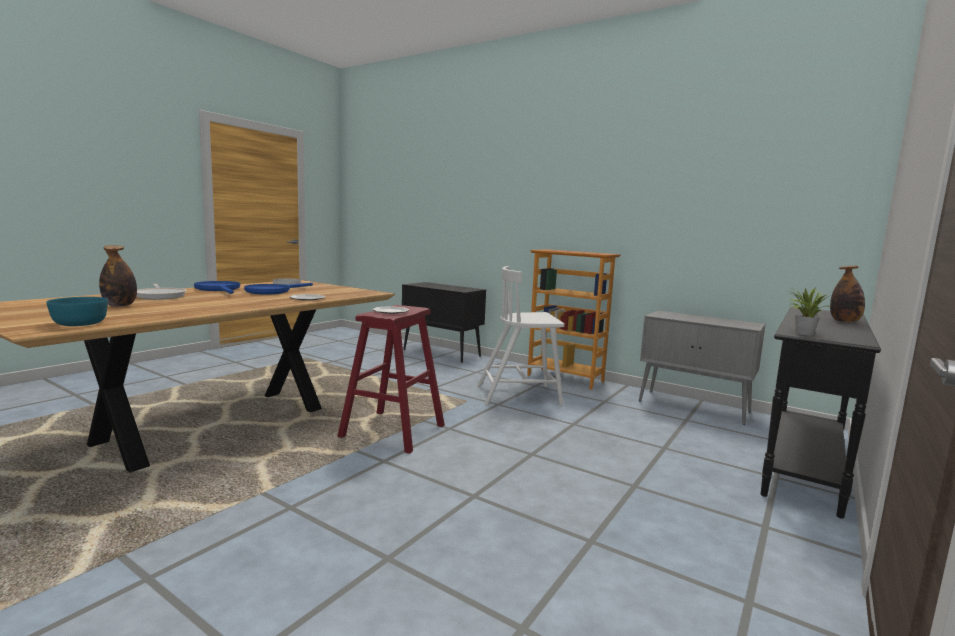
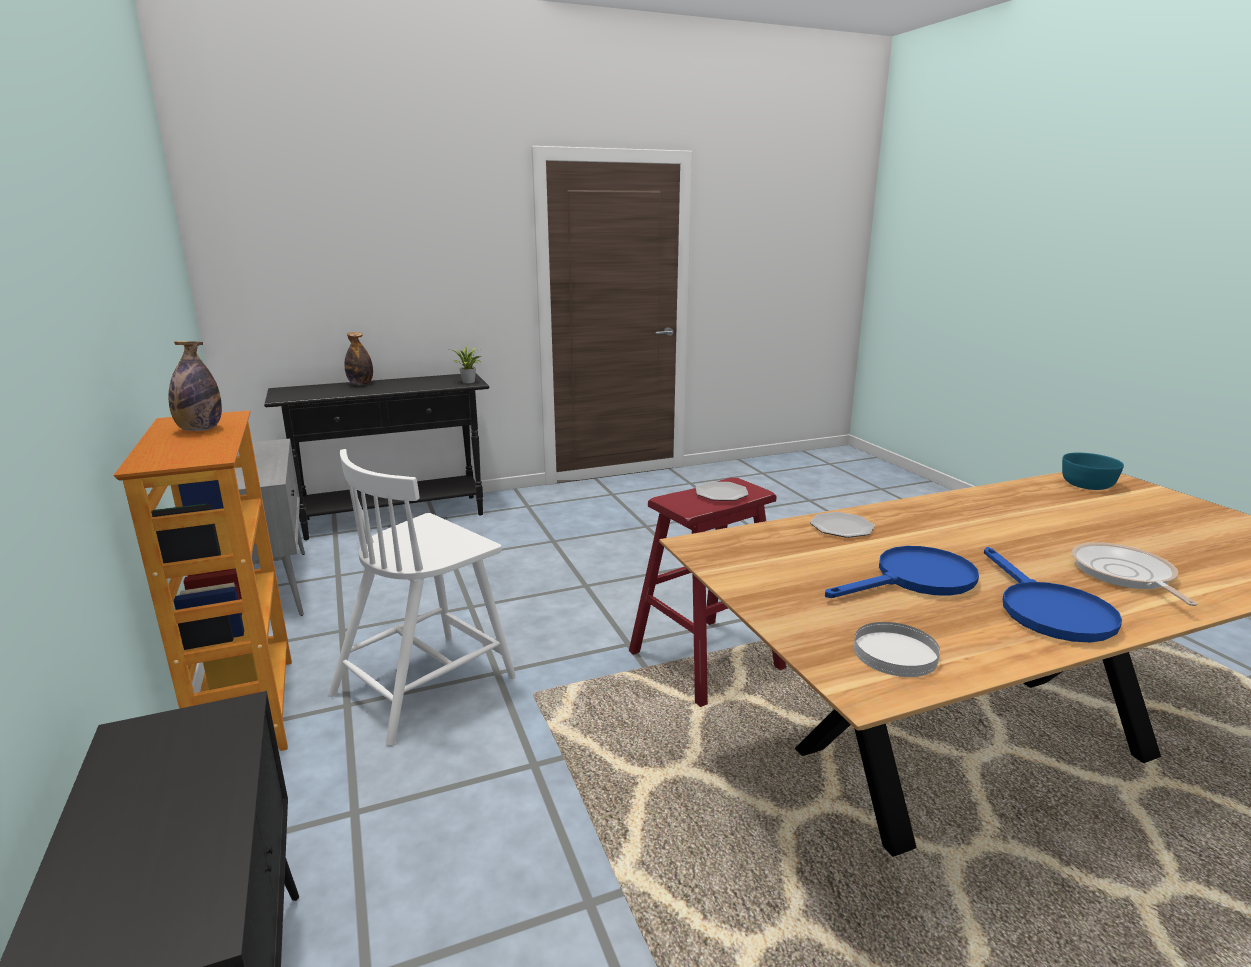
camera: 145 degrees left, 10 degrees up
(120, 305) = (1125, 533): bottle -> bottle (200, 430)
(520, 395) = (426, 684): white chair -> white chair turned 105 degrees clockwise

